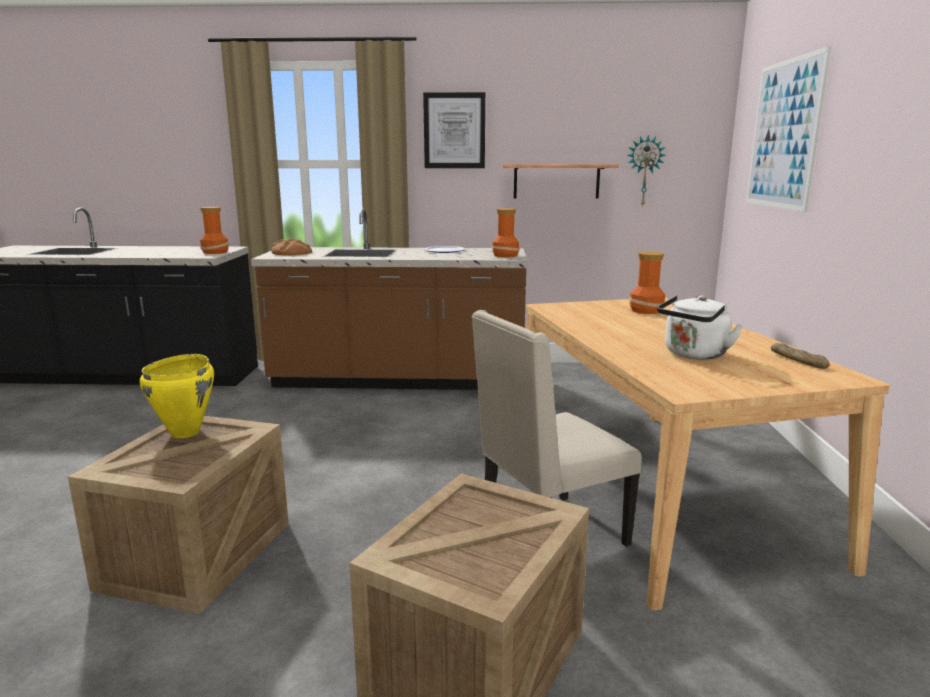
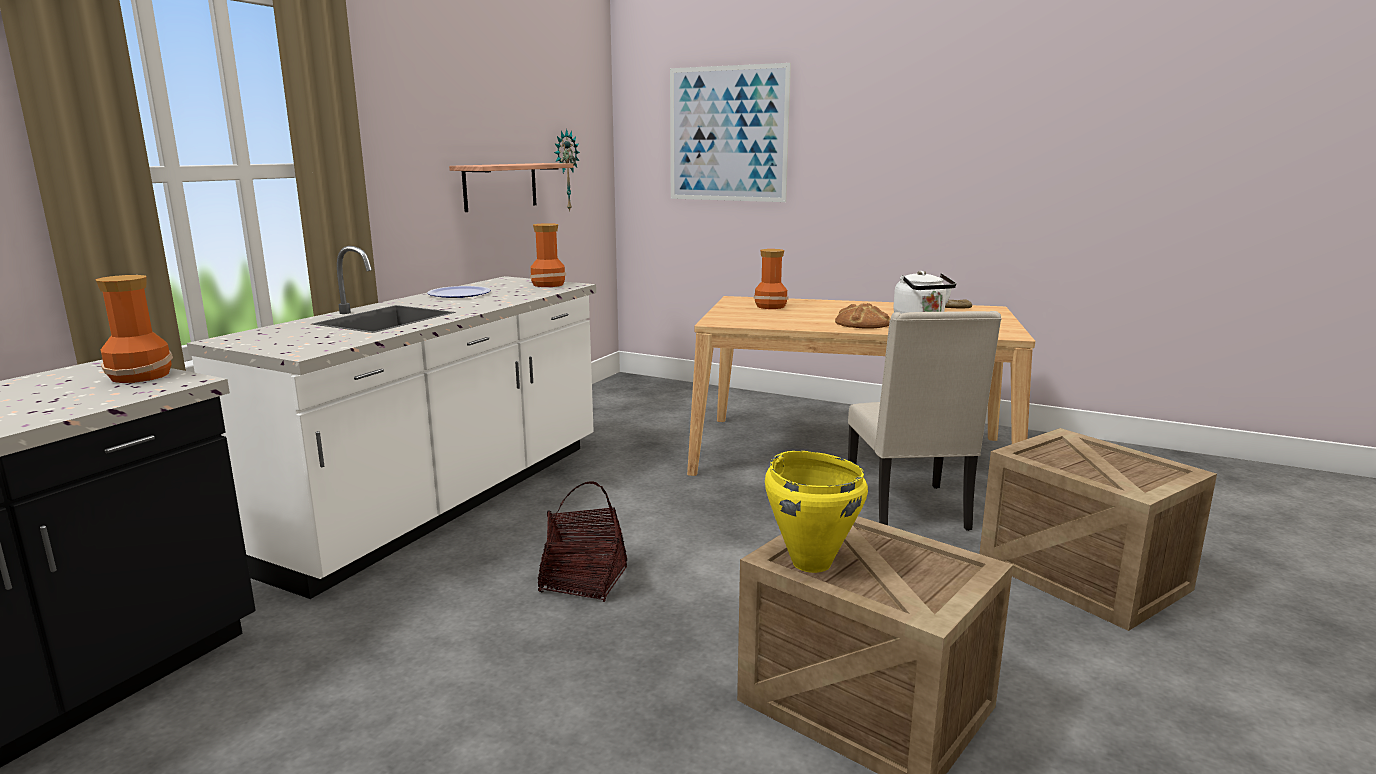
camera: 65 degrees left, 0 degrees up
(291, 253) = (291, 341): bread -> bread (862, 323)
(322, 436) = (583, 580): none -> basket
(398, 381) = (444, 502): brown counter -> white counter
(454, 131) = (394, 117): picture -> none

